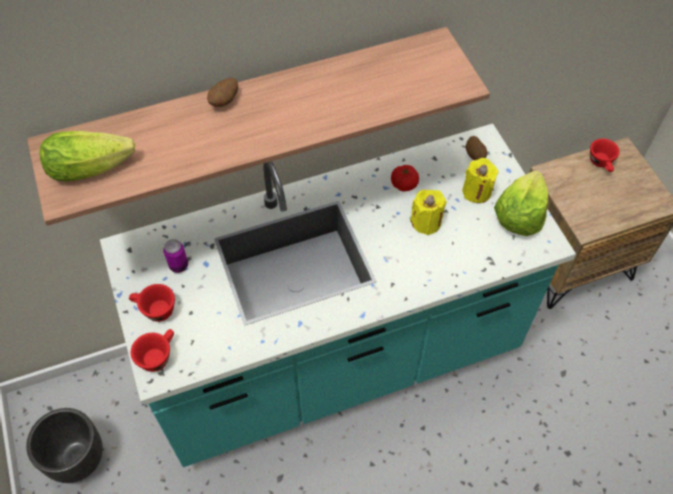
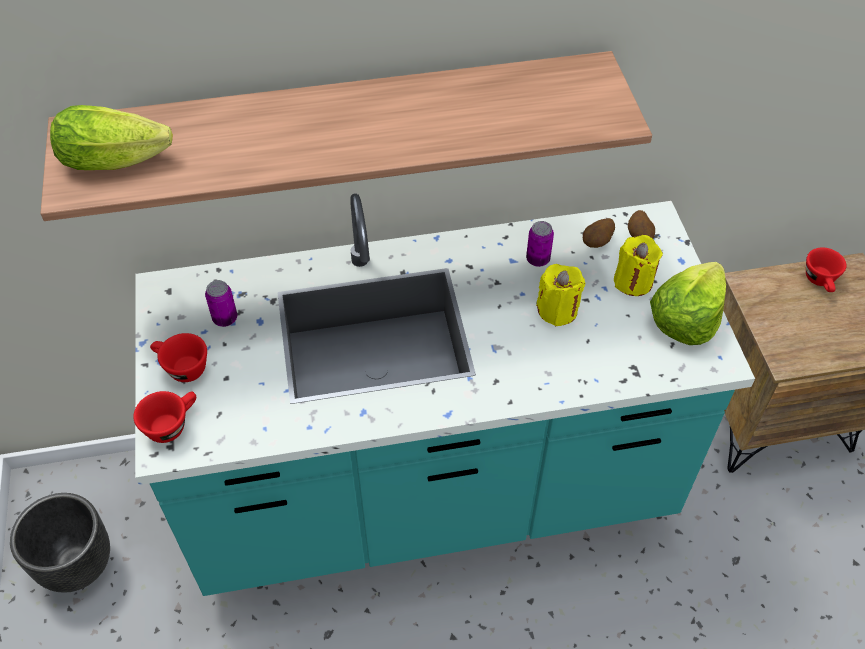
camera: 10 degrees right, 5 degrees down
(224, 101) = (303, 104): potato -> potato (597, 242)
(404, 184) = (537, 259): tomato -> can

